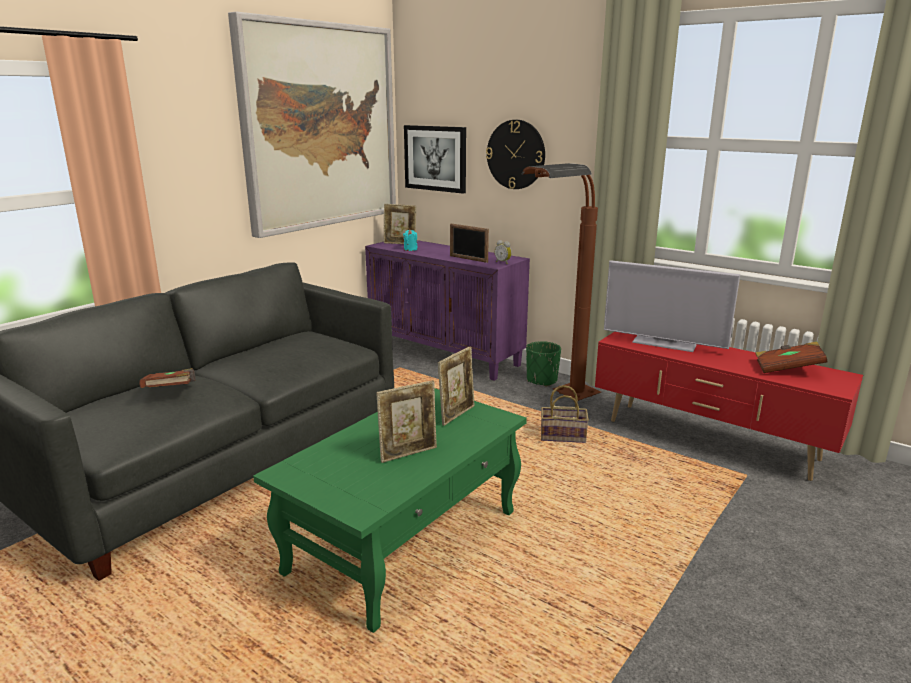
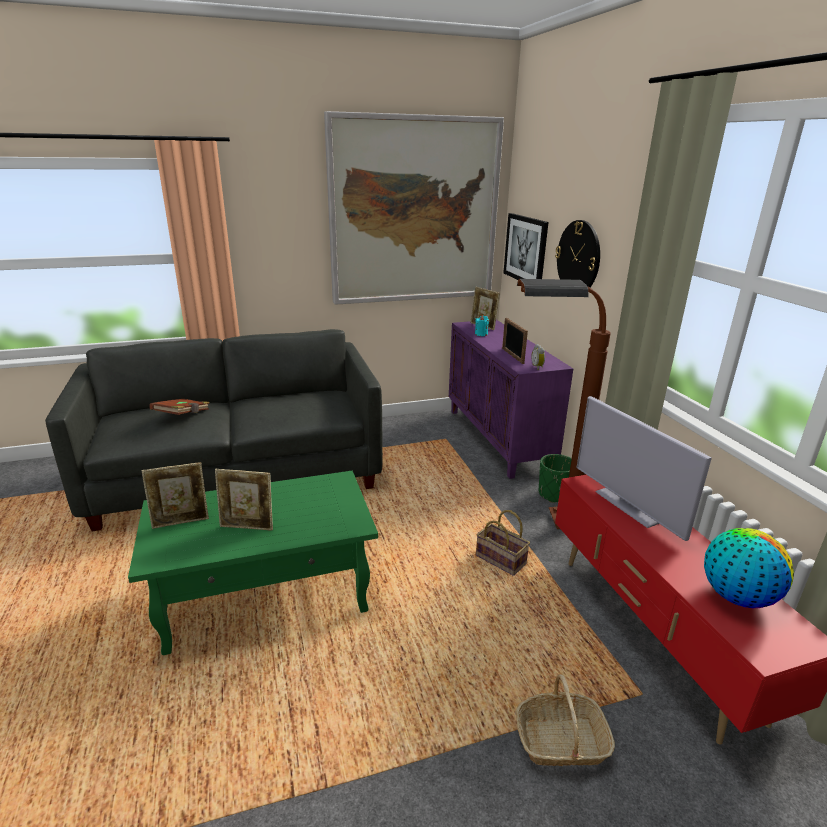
camera: 35 degrees right, 5 degrees up
(457, 414) = (331, 506): picture frame -> picture frame (181, 522)
(740, 523) = (561, 741): none -> basket
(787, 369) = (737, 596): brown book -> globe

